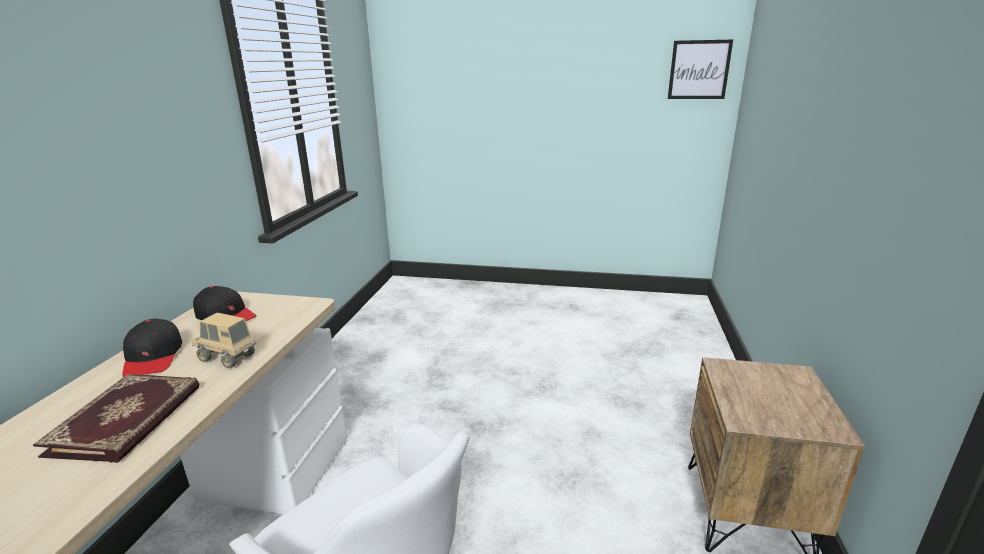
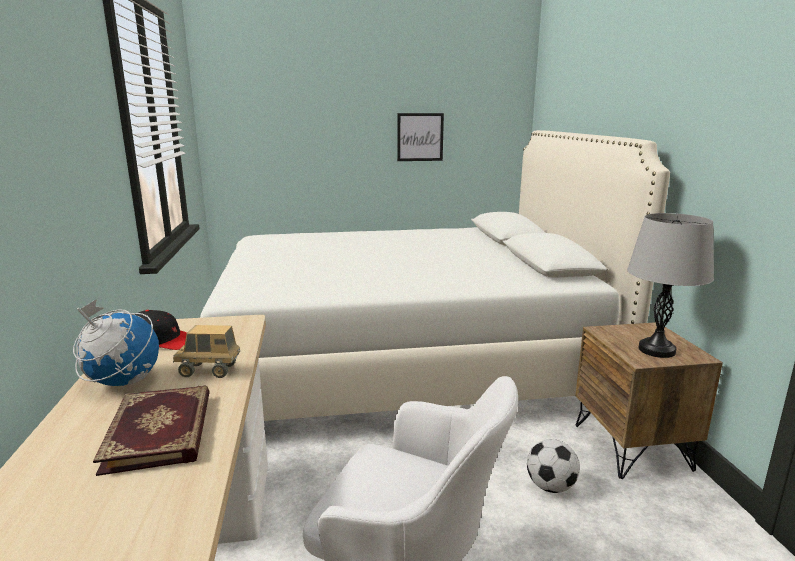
camera: 20 degrees left, 5 degrees down
(153, 357) = (123, 382): black cap -> globe
(534, 350) = (400, 361): none -> white bed
(614, 538) = (550, 486): none -> football
(699, 70) = (499, 107): picture -> picture (420, 137)
(777, 408) = (656, 350): none -> grey table lamp

